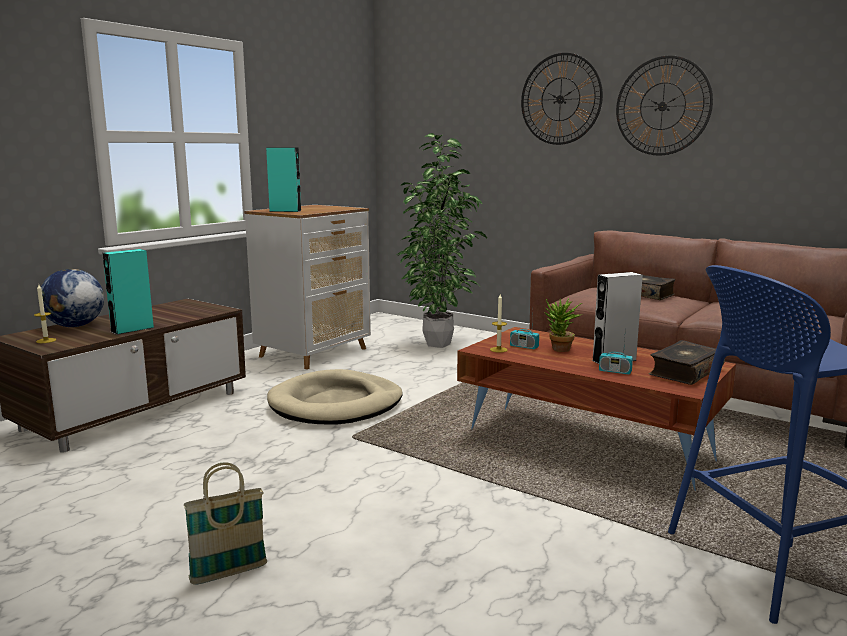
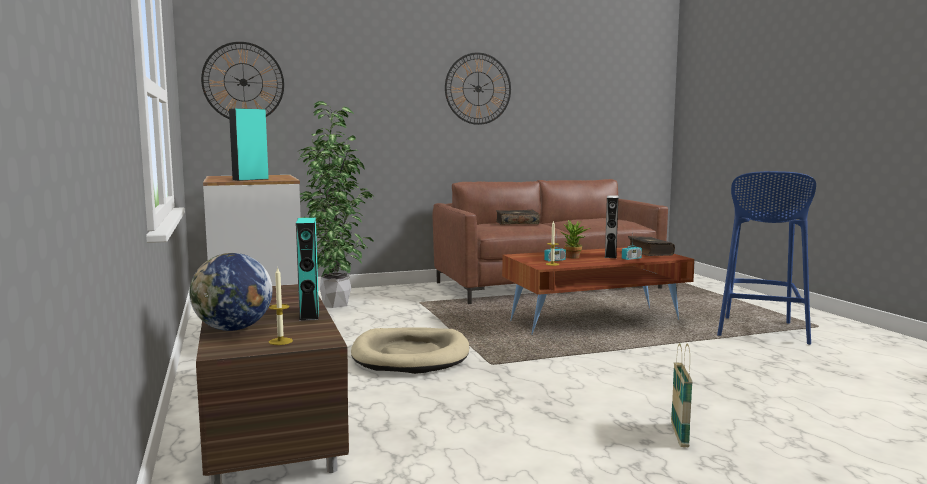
camera: 55 degrees left, 5 degrees down
(560, 99) = (397, 78): wall clock -> wall clock (243, 82)

